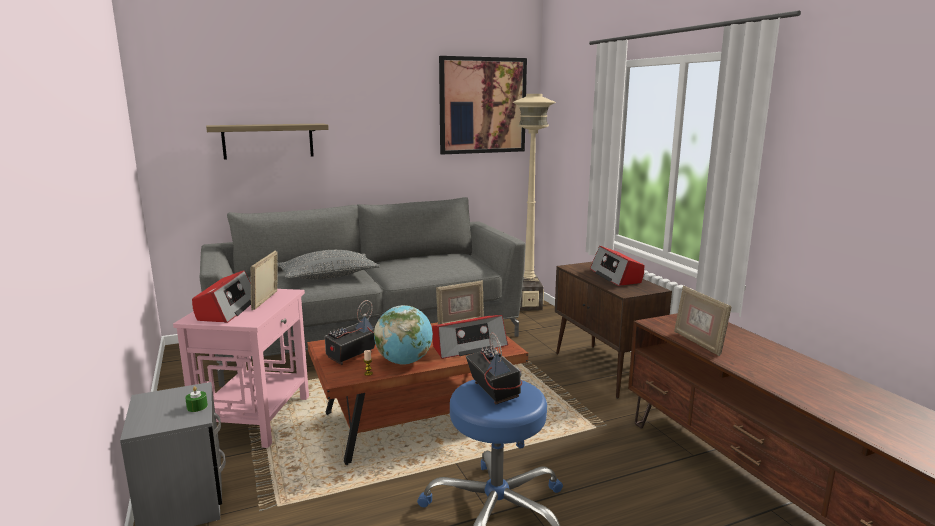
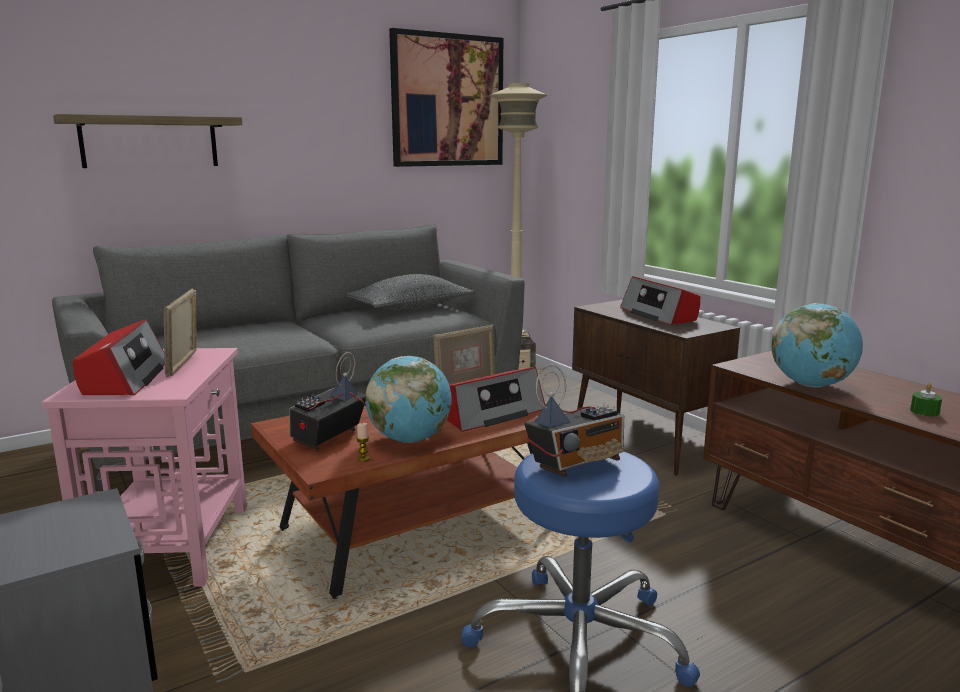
camera: 10 degrees left, 0 degrees up
(197, 407) = (106, 526): green candle -> green candle (924, 411)
(329, 277) = (256, 335): grey pillow -> grey pillow (411, 308)
(493, 391) = (577, 464): radio -> radio turned 90 degrees clockwise
(698, 343) = (811, 385): picture frame -> globe

